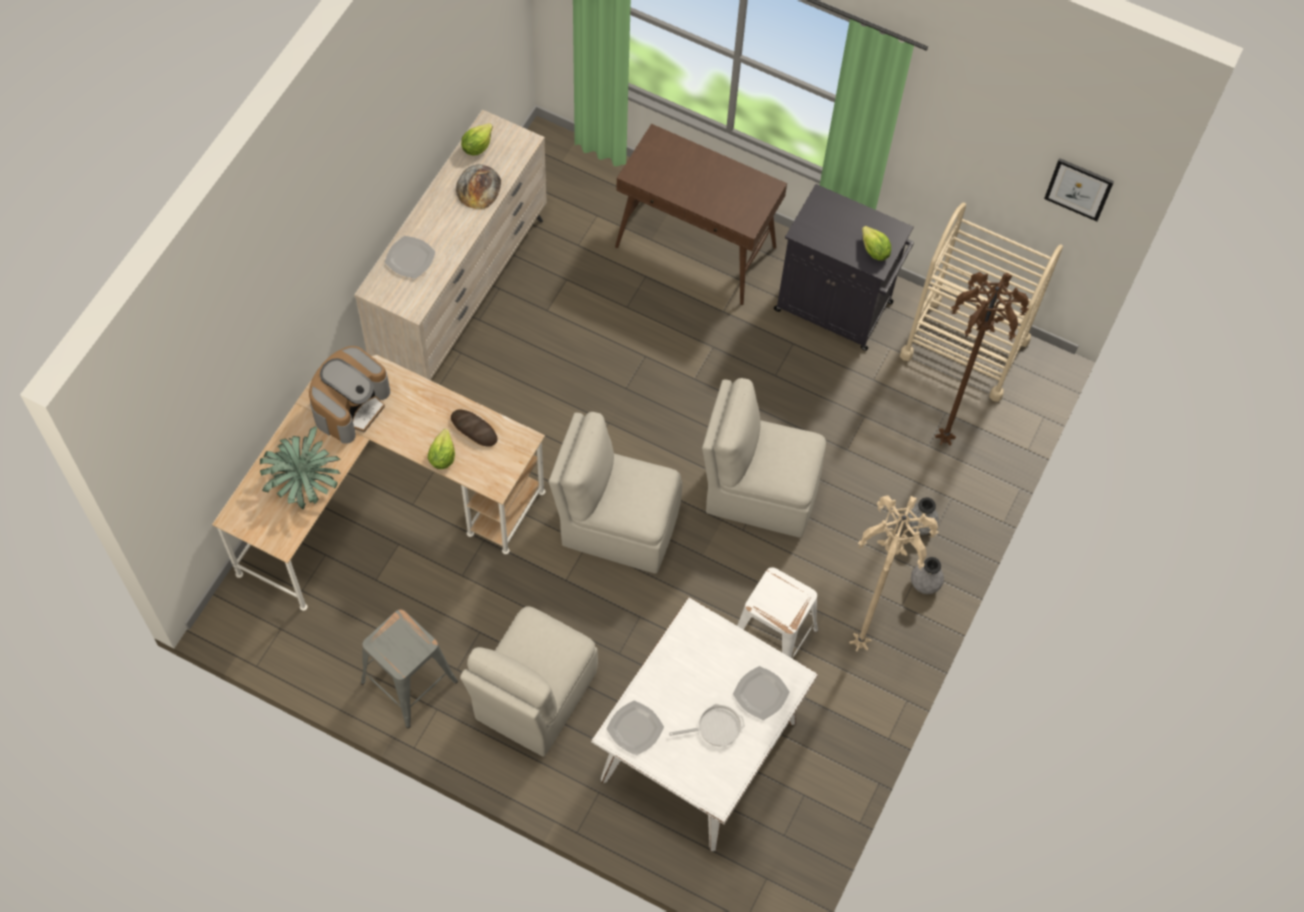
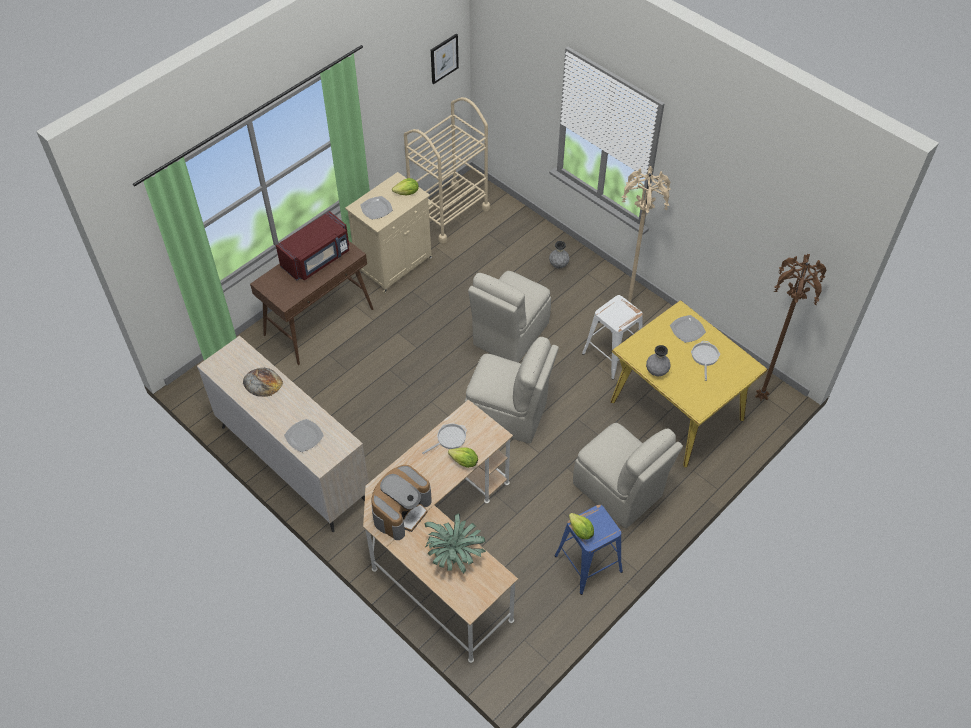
camera: 70 degrees left, 10 degrees down
(351, 405) = (401, 510): coffee machine -> coffee machine turned 75 degrees clockwise
(408, 682) = (588, 564): grey stool -> blue stool
(474, 429) = (449, 439): bread -> frying pan
(477, 146) = (227, 375): lettuce -> lettuce (580, 531)
(617, 525) = (508, 415): beige chair -> beige chair turned 105 degrees counterclockwise
(635, 728) = (696, 398): plate -> plate (376, 209)
(698, 751) = (677, 410): white dining table -> yellow dining table
(722, 185) = (317, 259): none -> red microwave
(835, 307) = (395, 264): black cabinet -> beige cabinet
(924, 584) = (597, 273): grey vase -> grey vase (656, 372)
(942, 438) = (505, 239): brown floor lamp -> brown floor lamp (759, 398)

